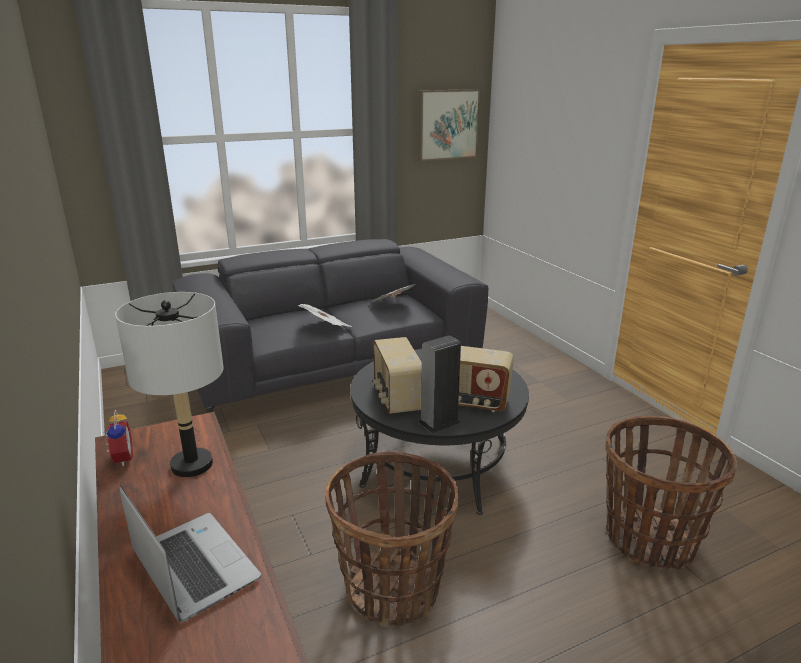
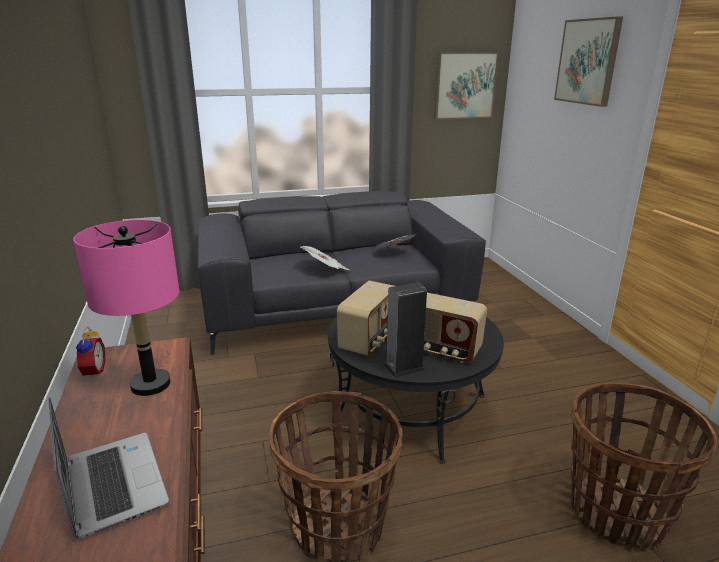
camera: 10 degrees right, 0 degrees up
(192, 464) = (151, 384): grey table lamp -> pink table lamp
(396, 398) = (369, 340): radio -> radio turned 150 degrees counterclockwise
(575, 102) = (588, 62): none -> picture

